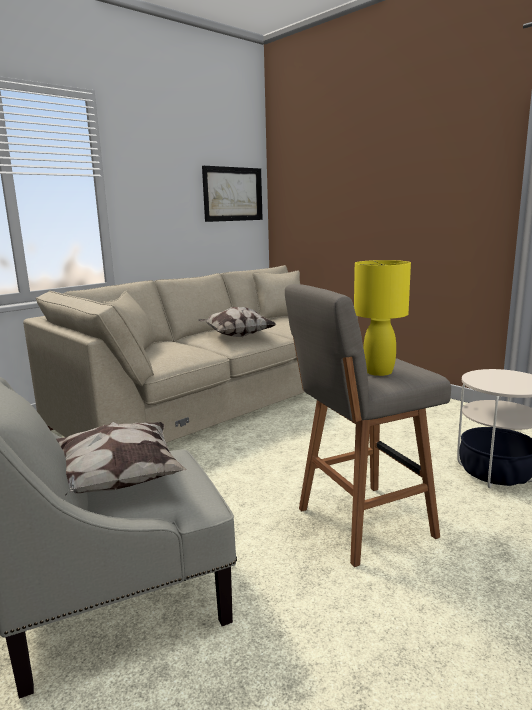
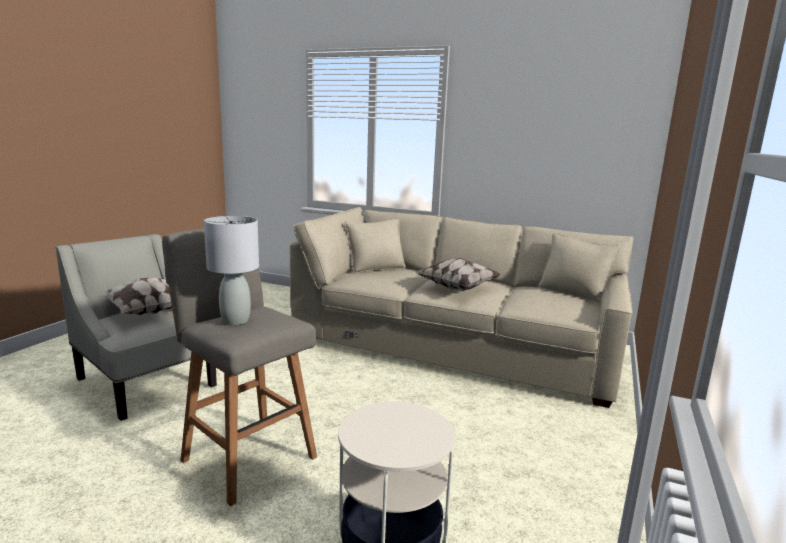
camera: 65 degrees right, 0 degrees up
(232, 194) = (601, 141): picture -> none
(378, 372) = (236, 320): yellow table lamp -> grey table lamp

